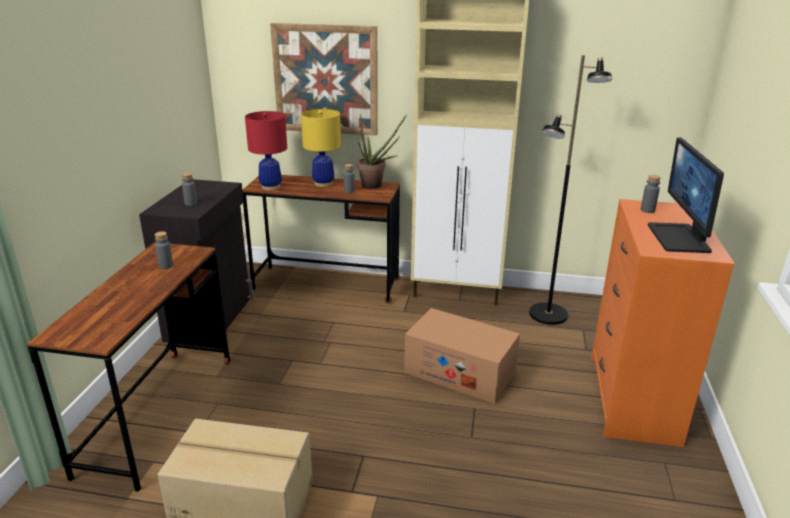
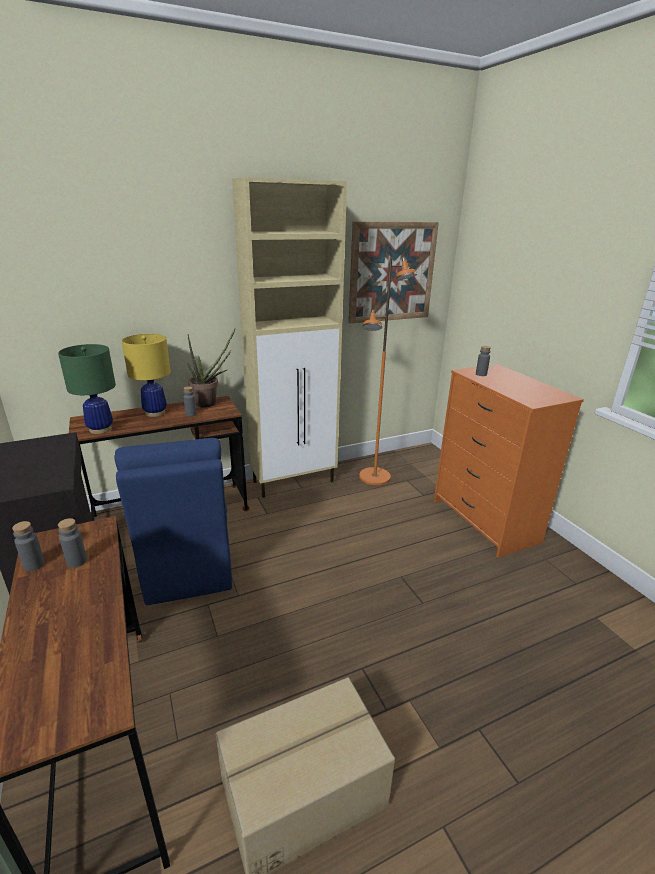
camera: 35 degrees left, 0 degrees up
(191, 203) = (39, 472): grey bottle -> grey bottle (34, 564)
(270, 187) = (100, 429): red table lamp -> green table lamp
(303, 327) = (187, 565): none -> blue chair
(325, 80) = (135, 303): picture -> picture (392, 272)
(460, 372) = (361, 550): cardboard box -> none
(548, 315) = (375, 477): black floor lamp -> orange floor lamp
(680, 238) = (530, 389): monitor -> none

